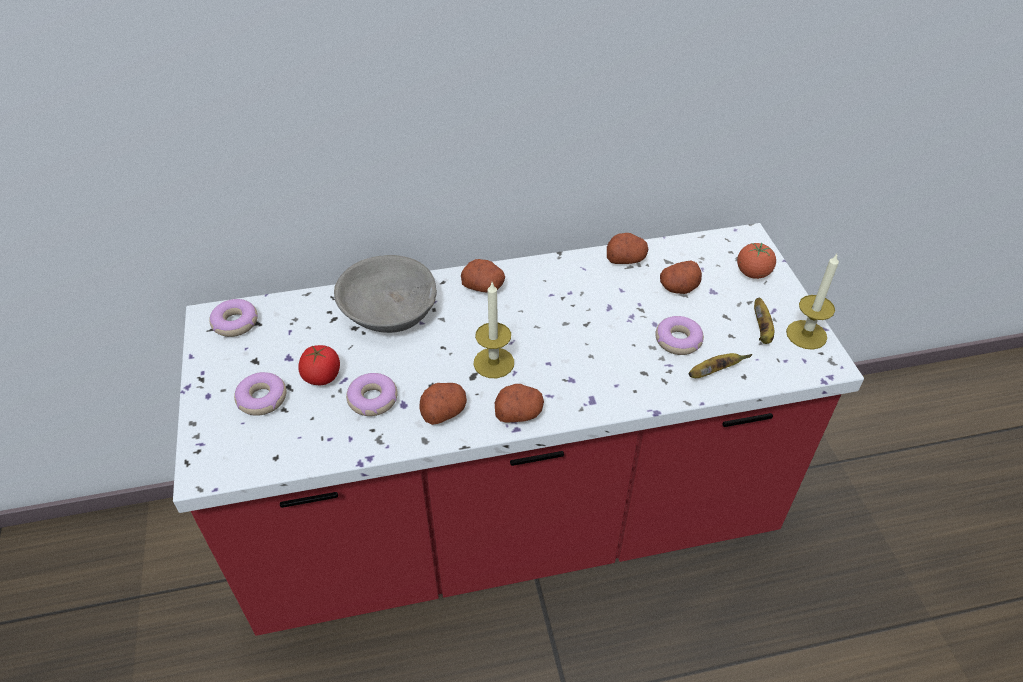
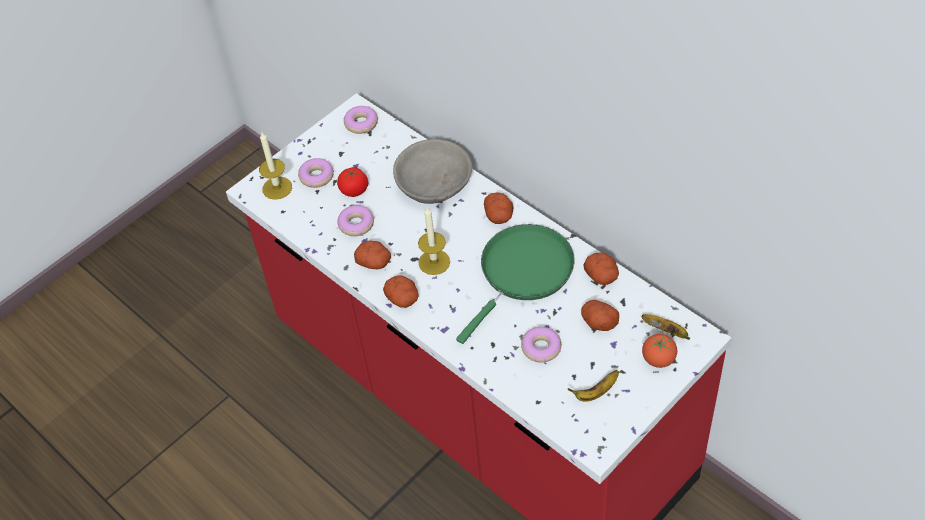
camera: 60 degrees right, 5 degrees up
(572, 306) = (523, 272): none -> green frying pan
(713, 372) = (526, 382): banana -> banana (666, 331)
(806, 334) = (616, 421): candle -> candle (277, 188)

